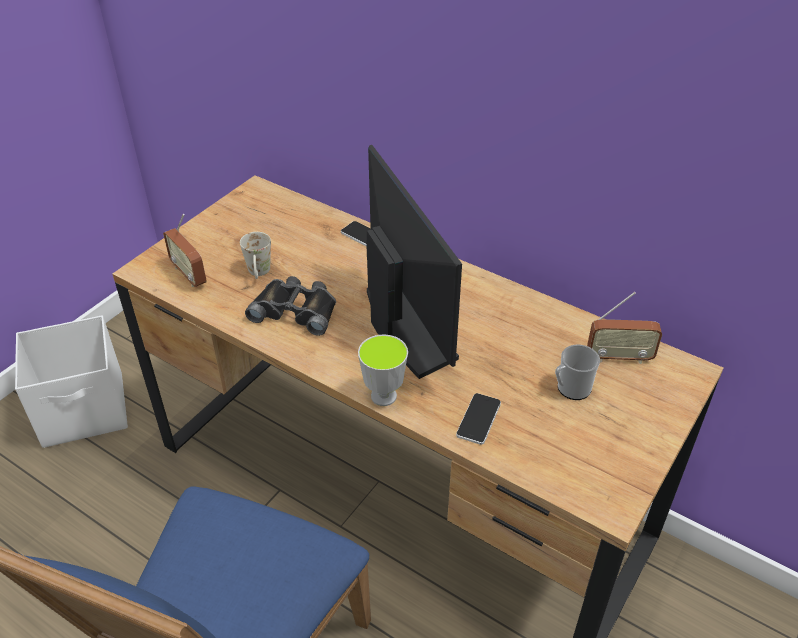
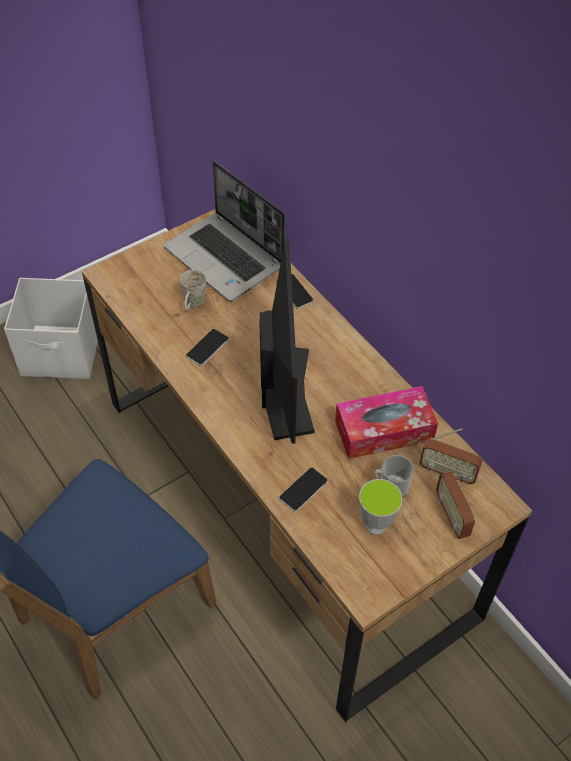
camera: 20 degrees right, 10 degrees up
(189, 274) = (139, 289): radio -> radio (452, 516)
(275, 224) = (226, 258): none -> laptop
(296, 310) = (207, 348): black binoculars -> phone
(383, 396) = (240, 446): cup -> cup (375, 525)
(531, 337) = (384, 430): none -> tissue box

